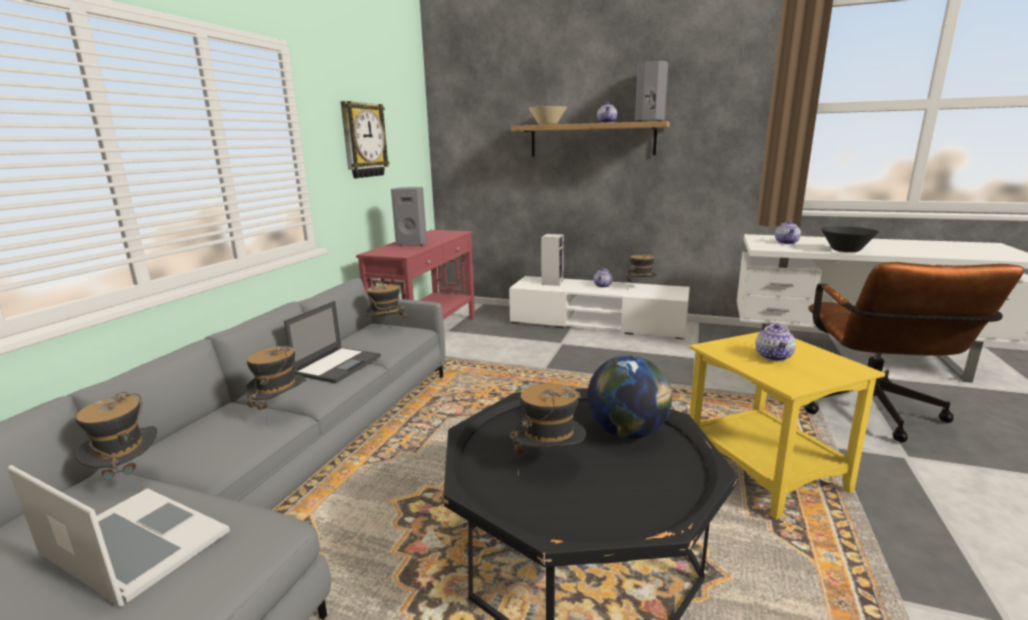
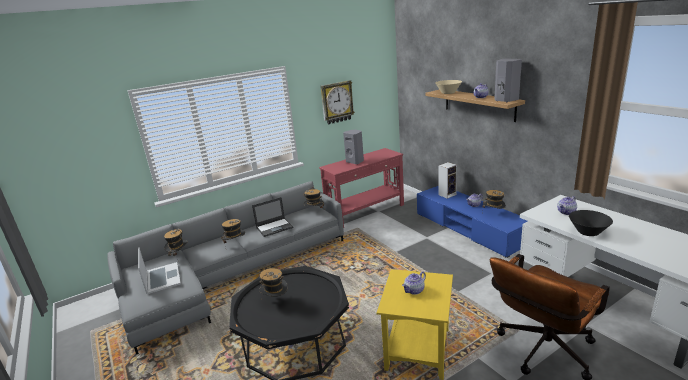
camera: 40 degrees right, 5 degrees up
(597, 323) = (469, 228): white tv stand -> blue tv stand
(627, 432) = (319, 300): globe -> none

